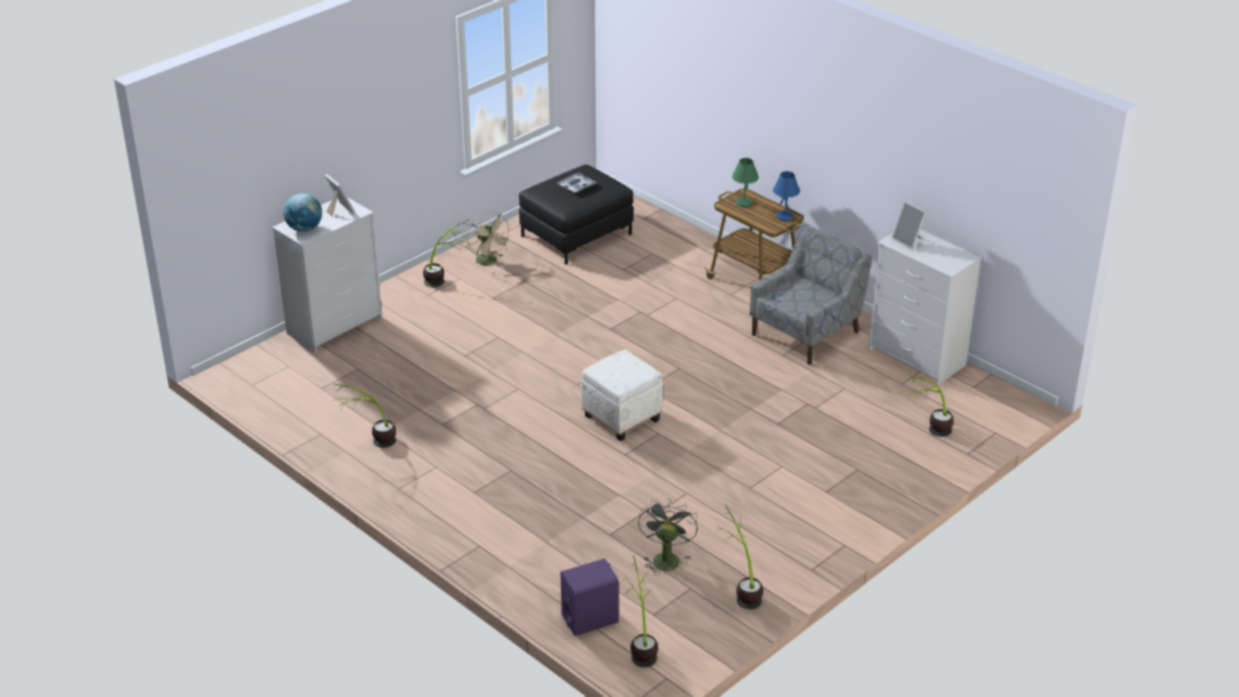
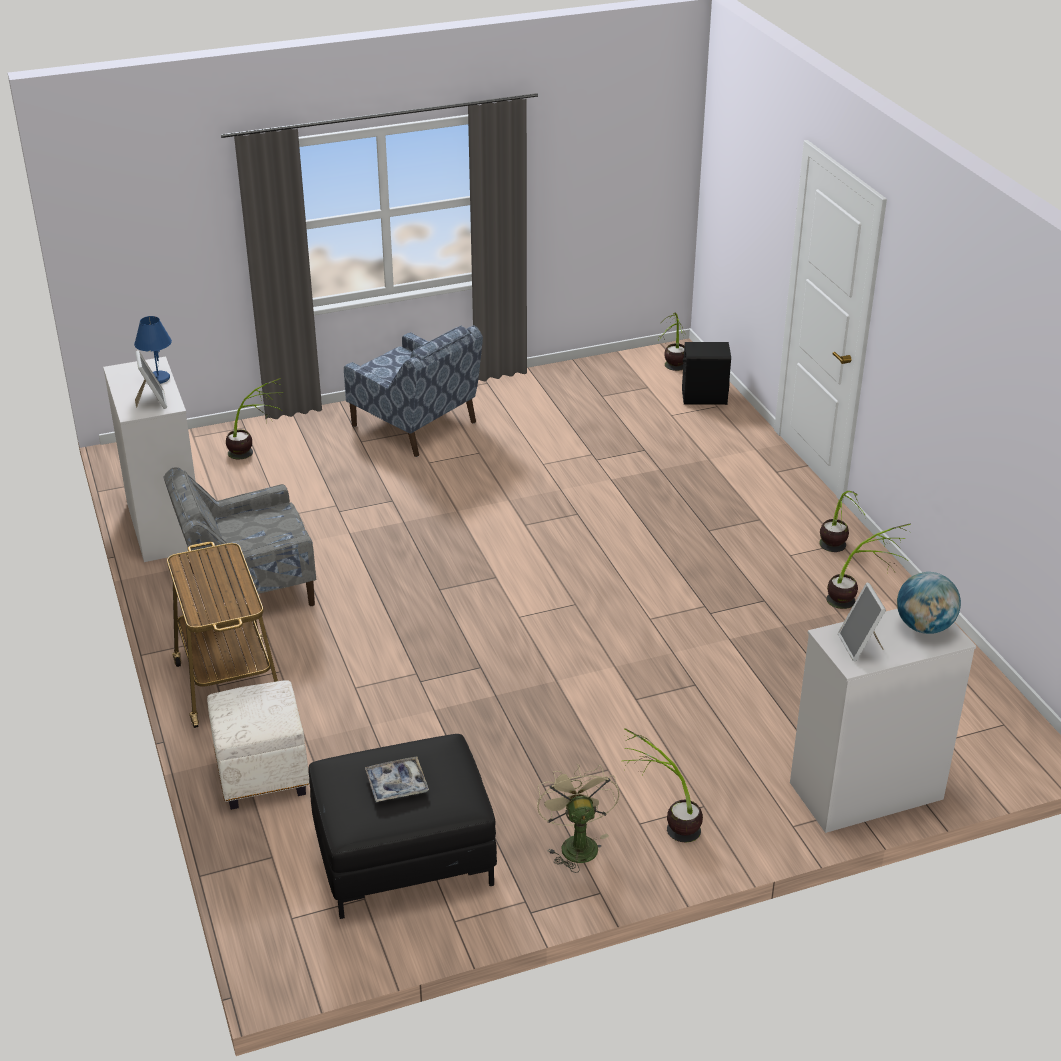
camera: 155 degrees left, 0 degrees up
(590, 619) = (703, 397): purple speaker -> black speaker
(621, 418) = (553, 551): white ottoman -> white ottoman (263, 776)
(665, 557) = (606, 421): grey fan -> none
(741, 590) = (560, 384): potted plant -> potted plant (835, 554)
(743, 203) = (218, 602): green table lamp -> none
(785, 217) = (191, 564): blue table lamp -> blue table lamp (158, 378)
(829, 499) = (415, 425): none -> blue armchair

